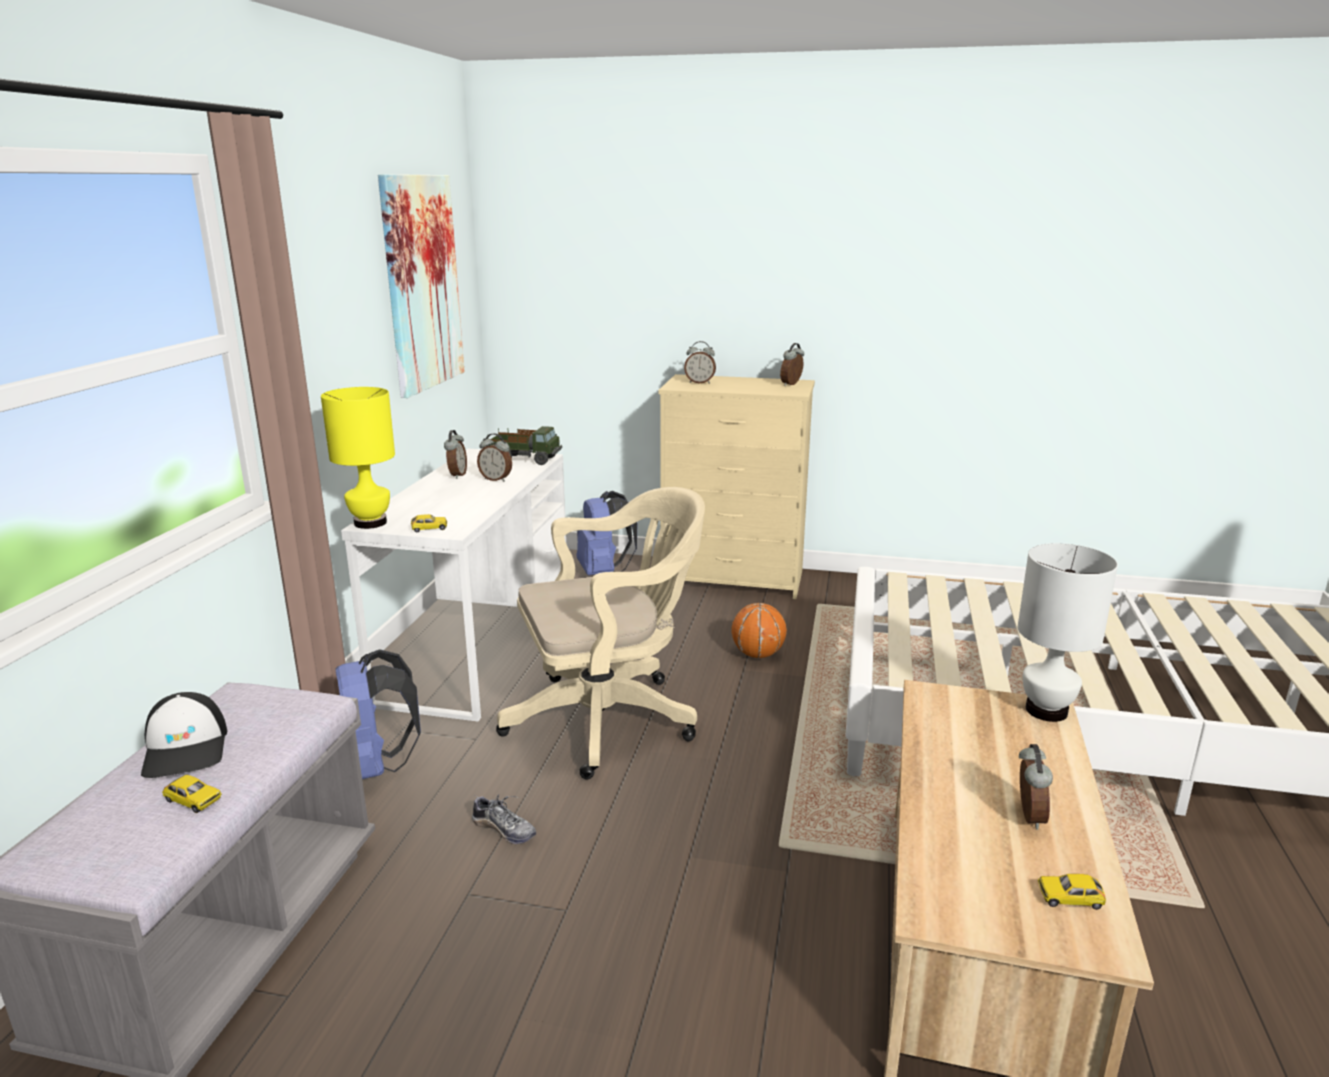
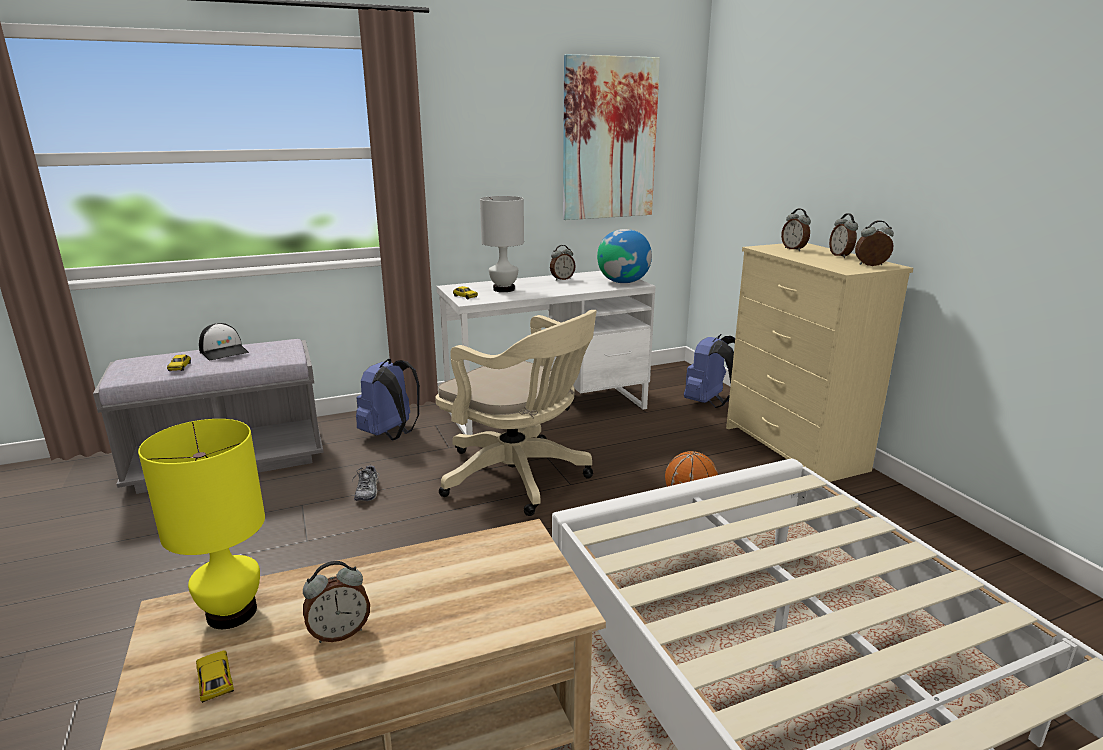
camera: 55 degrees right, 0 degrees up
(186, 749) = (224, 351): cap -> cap turned 75 degrees counterclockwise
(371, 523) = (454, 286): yellow table lamp -> yellow table lamp (232, 613)
(496, 479) = (572, 286): alarm clock -> alarm clock (841, 256)
(525, 459) = (623, 282): toy truck -> globe
(1047, 710) = (560, 608): white table lamp -> white table lamp (504, 289)

